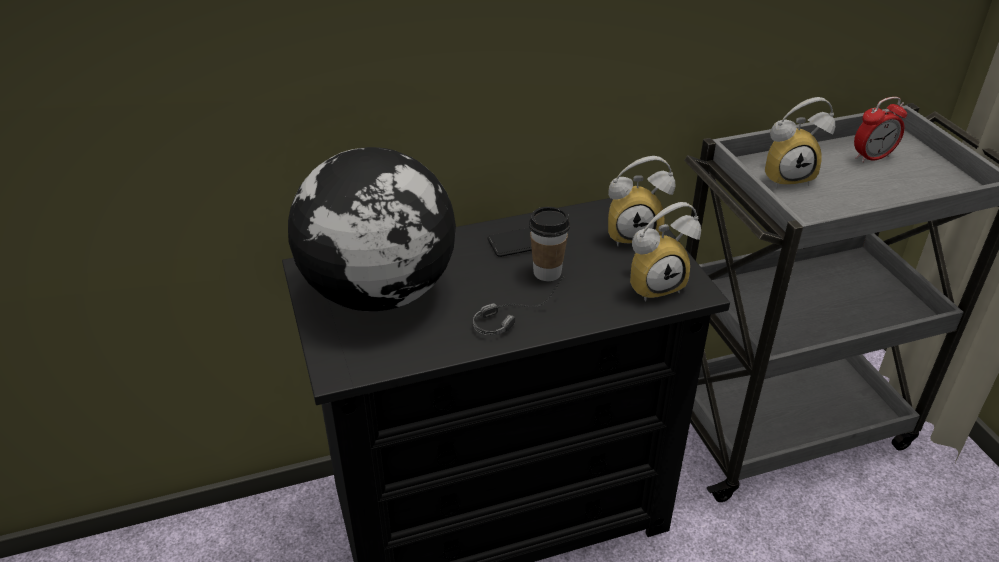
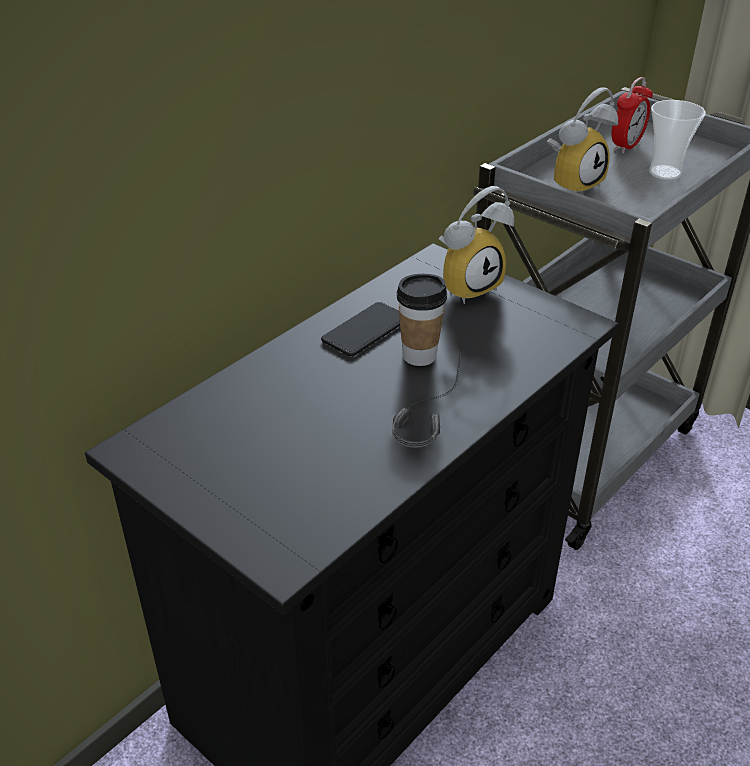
camera: 30 degrees left, 0 degrees up
(381, 292) = (252, 445): globe -> none
(655, 283) = (535, 329): alarm clock -> none
(884, 190) = (665, 173): none -> cup

